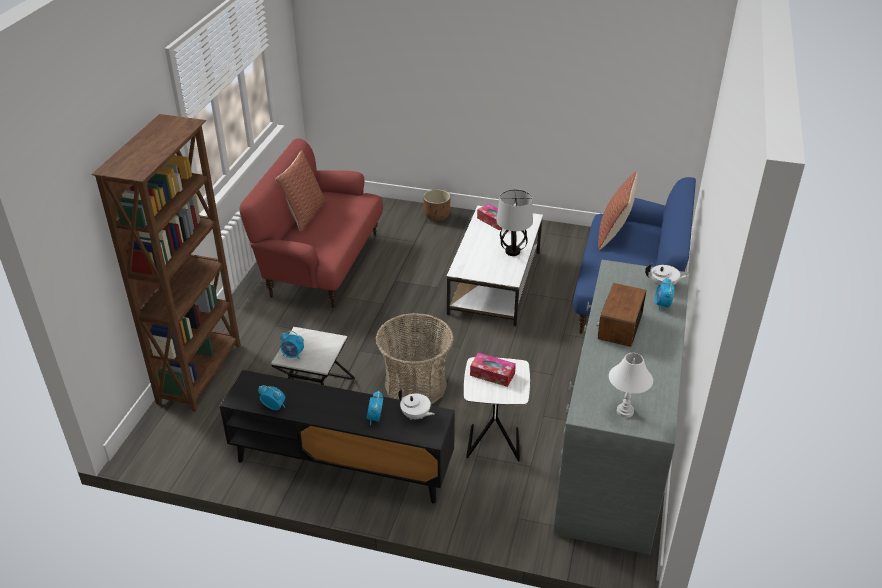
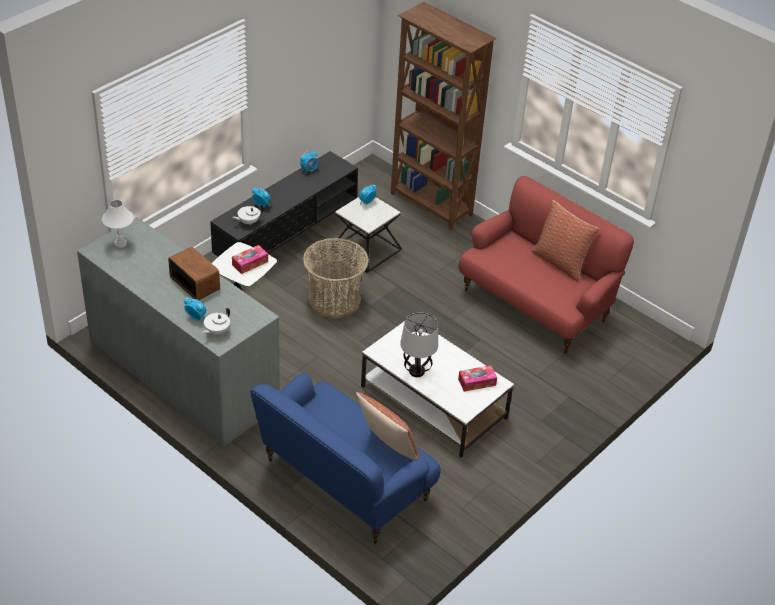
camera: 115 degrees right, 5 degrees up
(437, 216) = (576, 410): brown planter -> none

